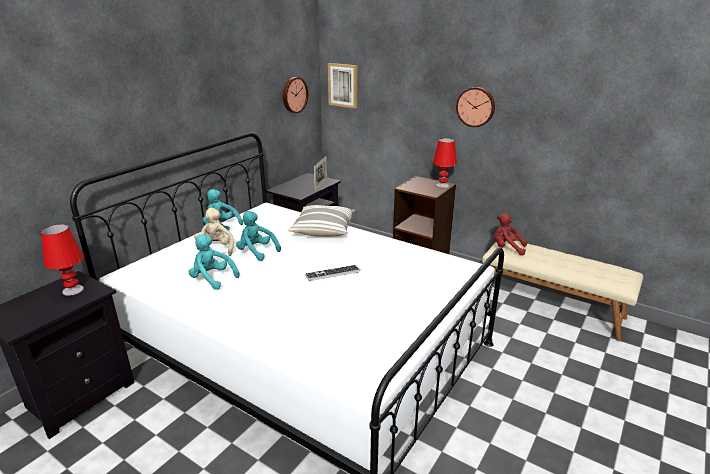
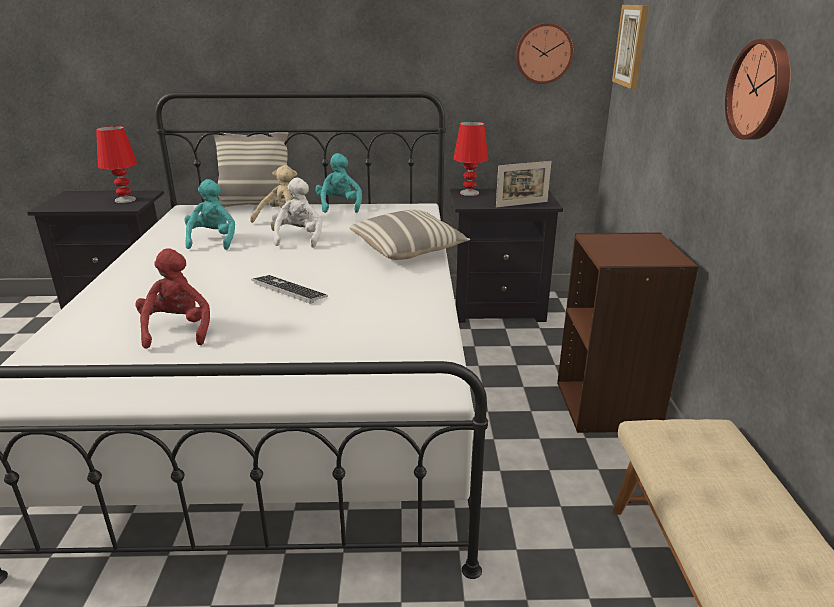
camera: 55 degrees right, 0 degrees up
(164, 249) = (255, 205): none -> pillow
(256, 252) = (298, 238): turquoise plush toy -> white plush toy
(443, 185) = (664, 259): red table lamp -> red table lamp (469, 193)
(507, 248) = (682, 437): red plush toy -> red plush toy (177, 330)

